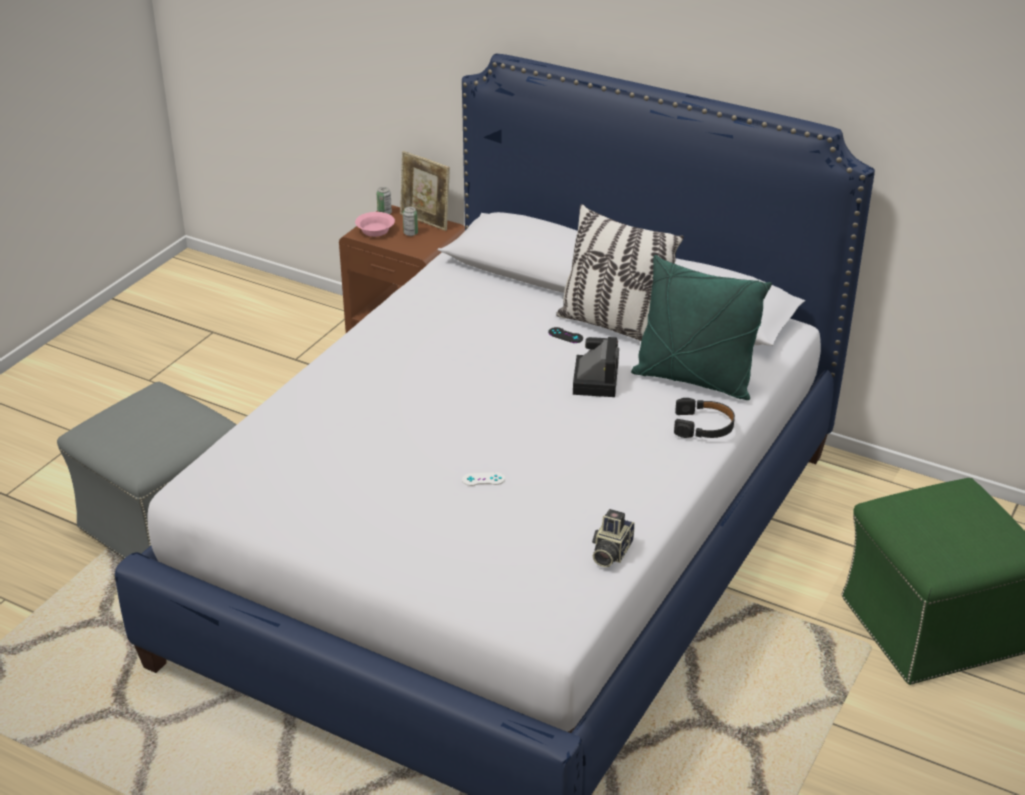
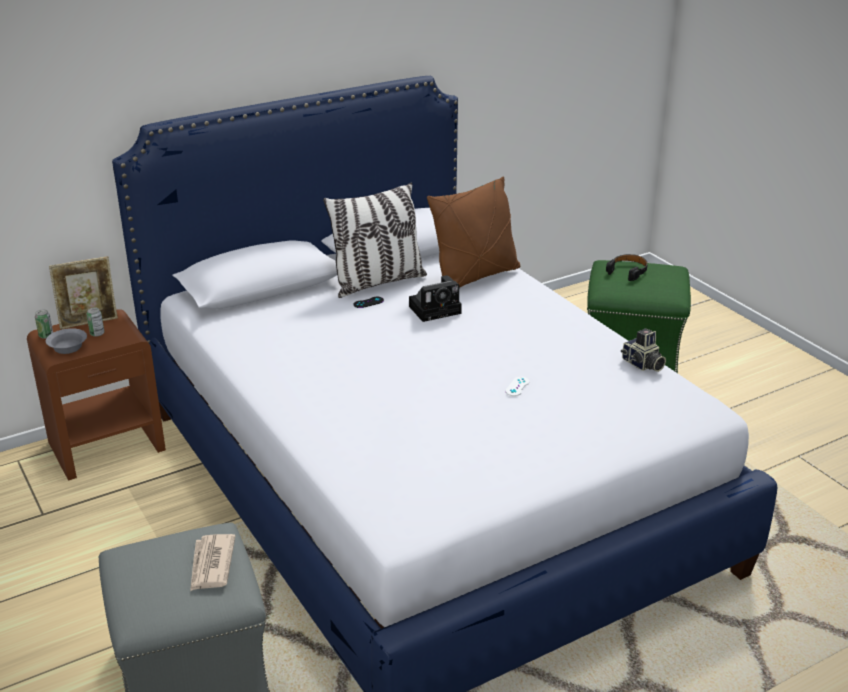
camera: 60 degrees left, 5 degrees down
(167, 436) = (211, 565): none -> newspaper
(376, 231) = (69, 348): pink bowl -> grey bowl
(594, 379) = (436, 309): camera -> camera turned 120 degrees clockwise
(694, 380) = (475, 277): green pillow -> brown pillow
(703, 426) = (531, 291): black headphones -> black headphones (628, 271)

